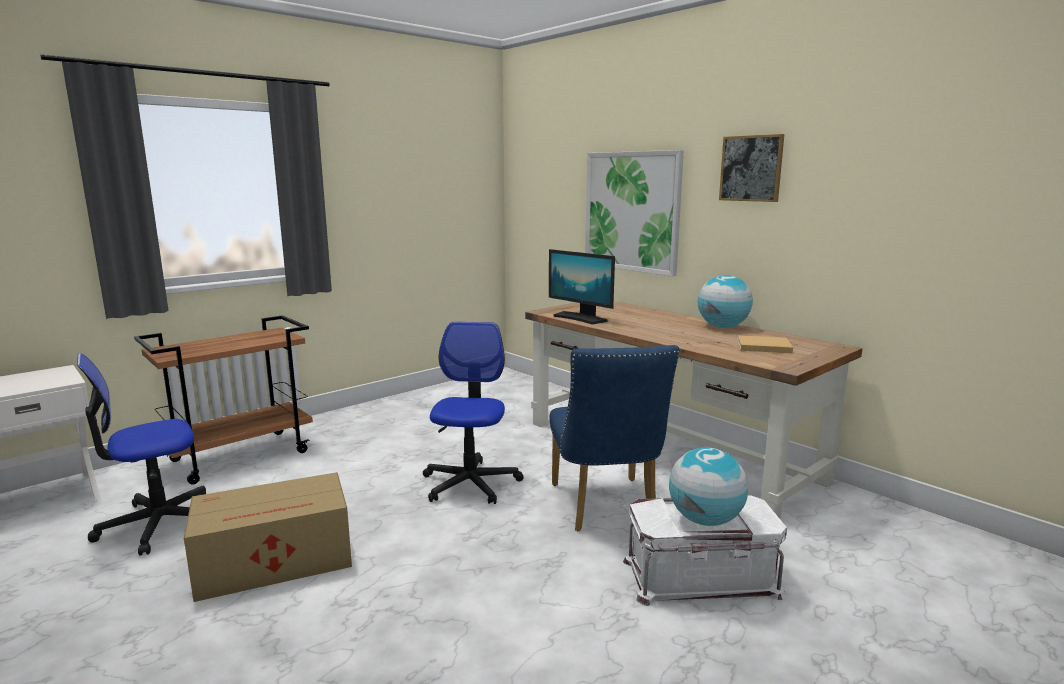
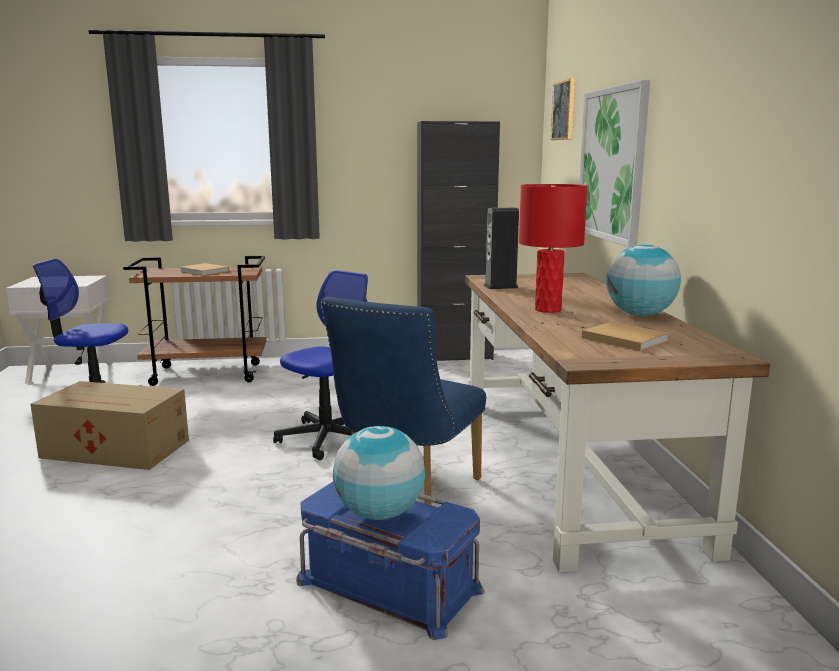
camera: 35 degrees right, 0 degrees up
(234, 341) = (205, 271): none -> beige book
(456, 385) = (454, 356): none -> black cabinet
(580, 318) = (500, 286): monitor -> speaker
(663, 332) = (547, 309): none -> red table lamp
(701, 578) = (387, 586): white storage box -> blue storage box
(751, 168) = (697, 98): picture -> picture (564, 110)

